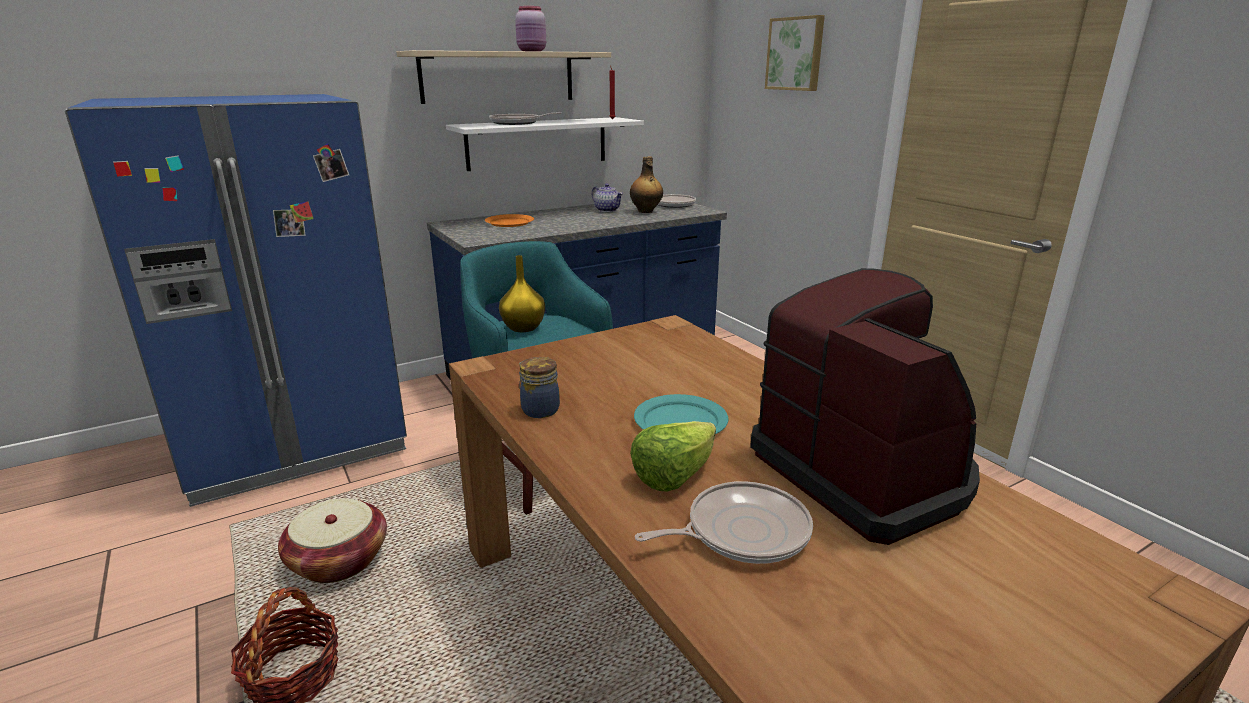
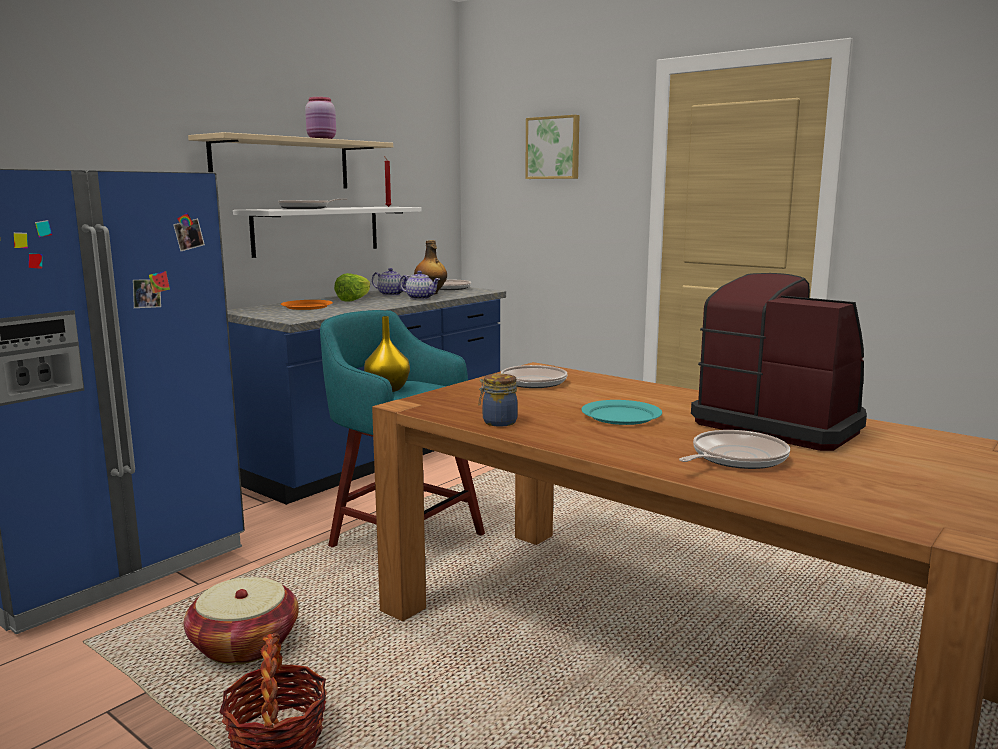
camera: 20 degrees left, 10 degrees down
(628, 217) = (420, 298): none -> teapot
(638, 349) = (530, 383): none -> frying pan
(674, 476) = (654, 441): lettuce -> lettuce (354, 300)

